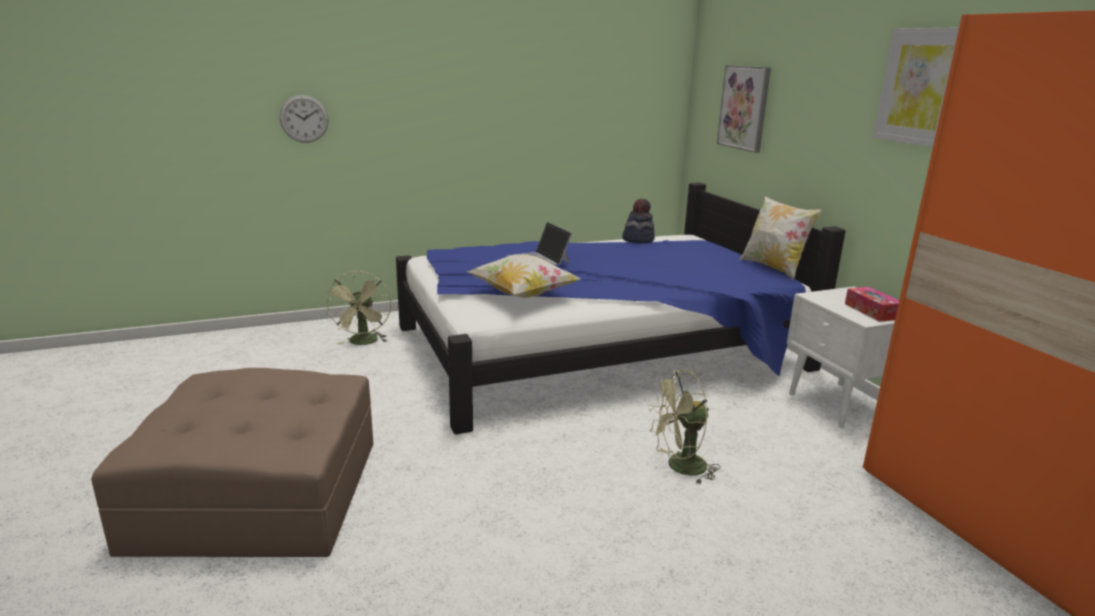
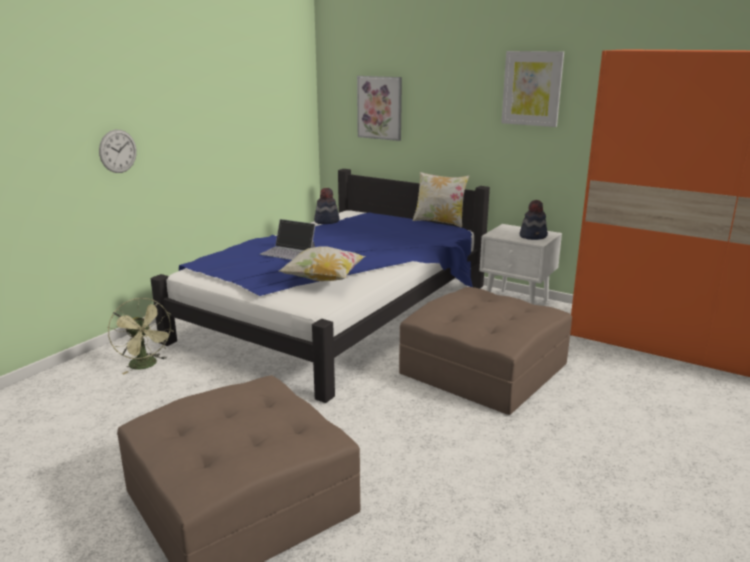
camera: 35 degrees left, 0 degrees up
(304, 119) = (34, 159): wall clock -> wall clock (118, 151)
(679, 467) = (484, 369): green fan -> brown ottoman
(872, 311) = (533, 236): tissue box -> hat

